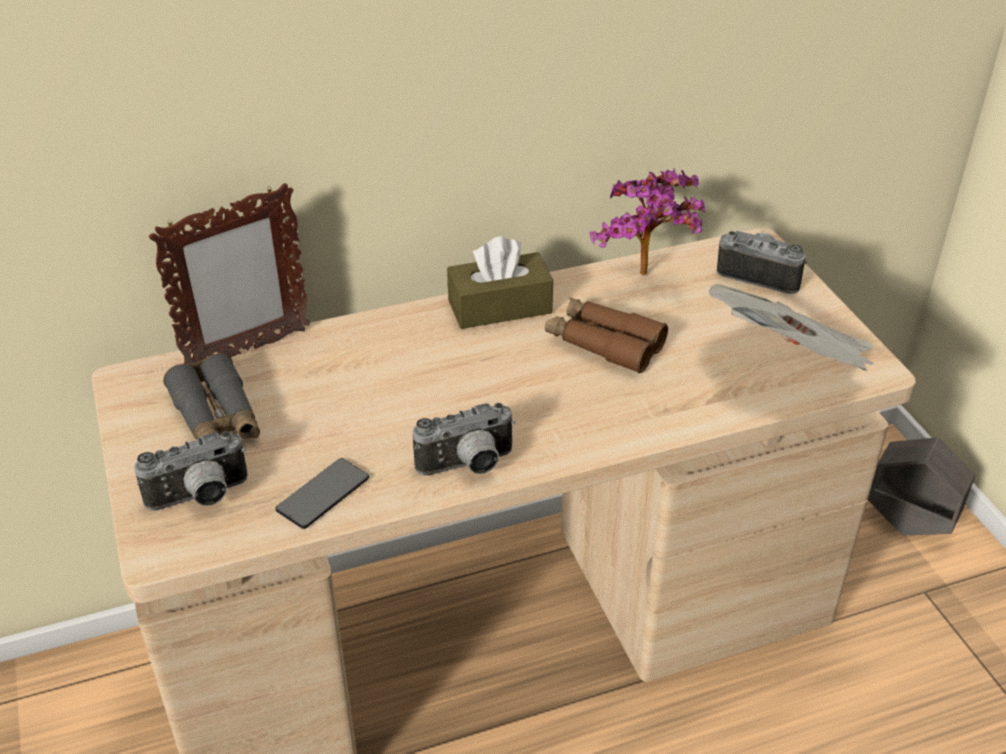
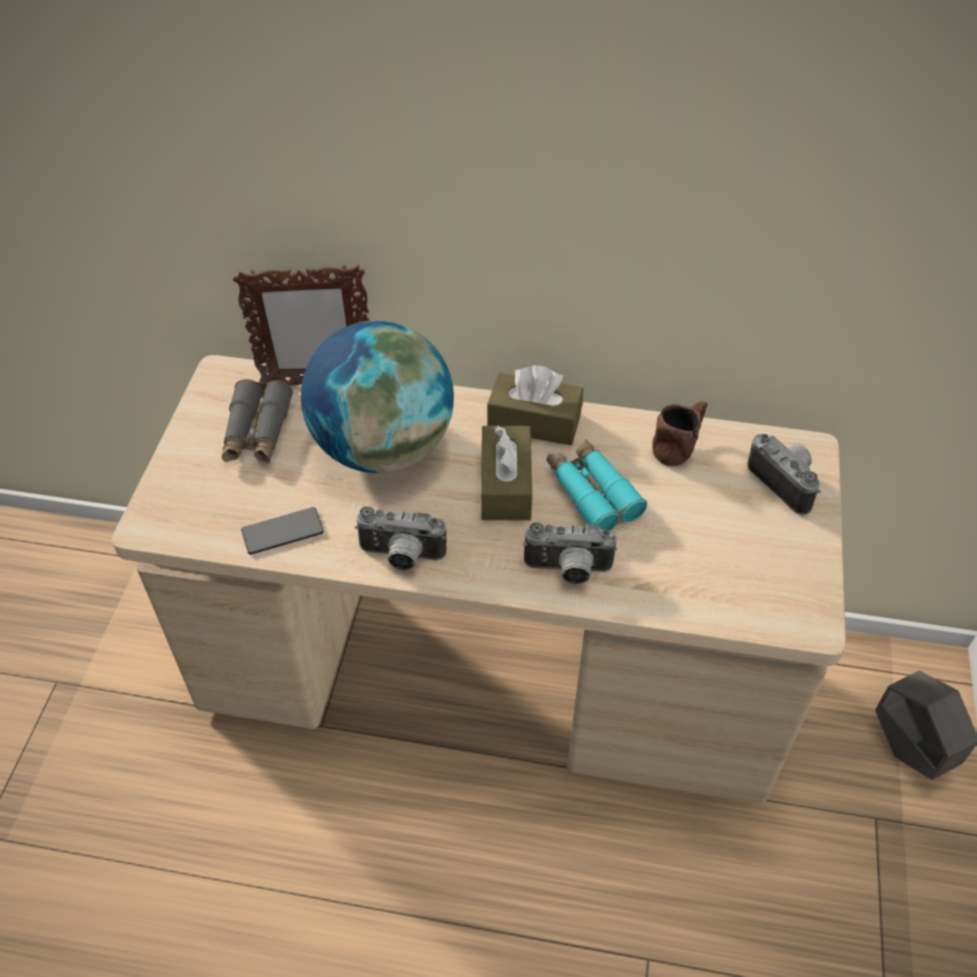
camera: 30 degrees right, 10 degrees up
(200, 498) = (201, 496): camera -> camera (568, 571)
(367, 381) = (383, 447): none -> globe
(518, 367) = (506, 485): none -> brown tissue box
(604, 343) = (592, 493): brown binoculars -> turquoise binoculars
(647, 278) = (679, 444): potted plant -> brown mug
(792, 363) = (740, 583): newspaper -> none

